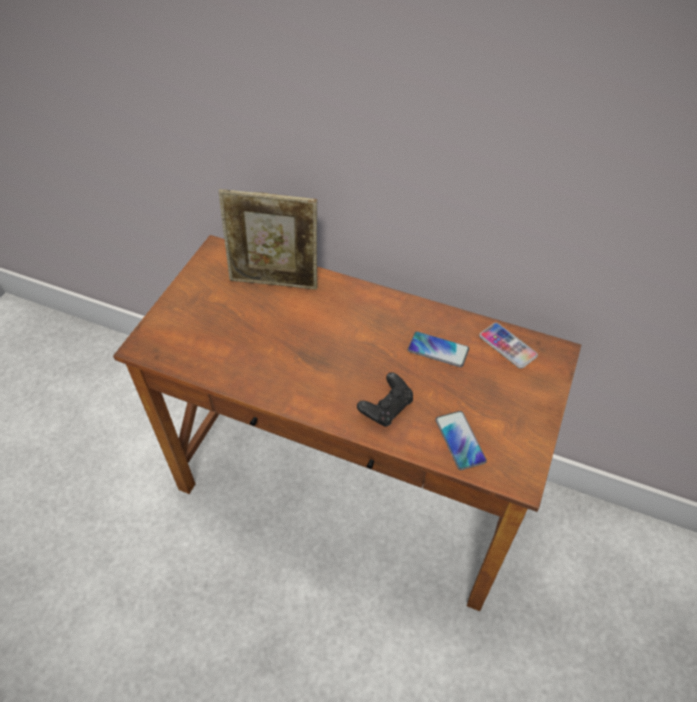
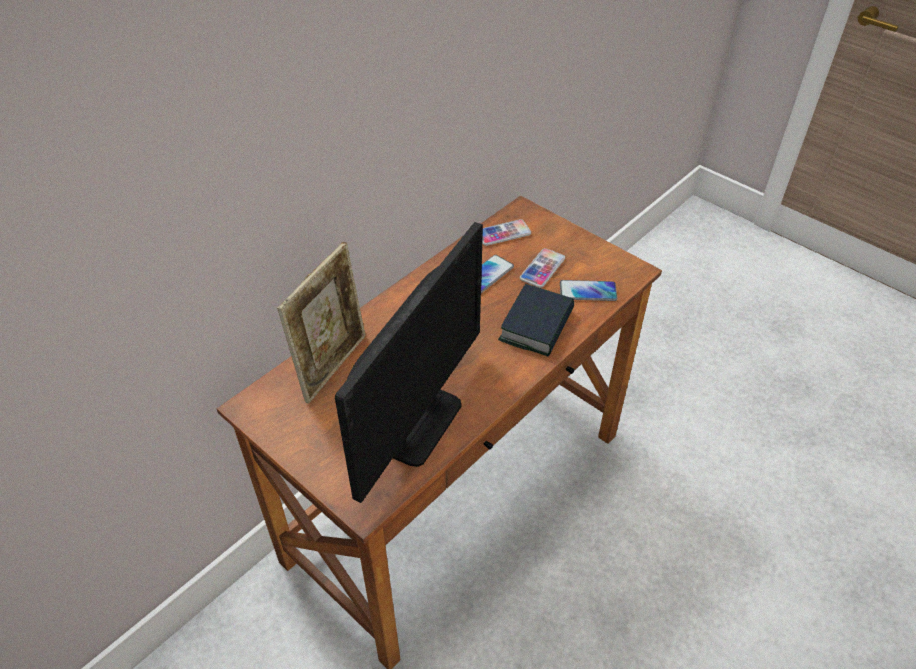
camera: 70 degrees left, 5 degrees down
(233, 352) = (416, 423): none -> monitor
(386, 408) = (537, 326): black game controller -> book
(472, 392) = (542, 269): none -> phone

